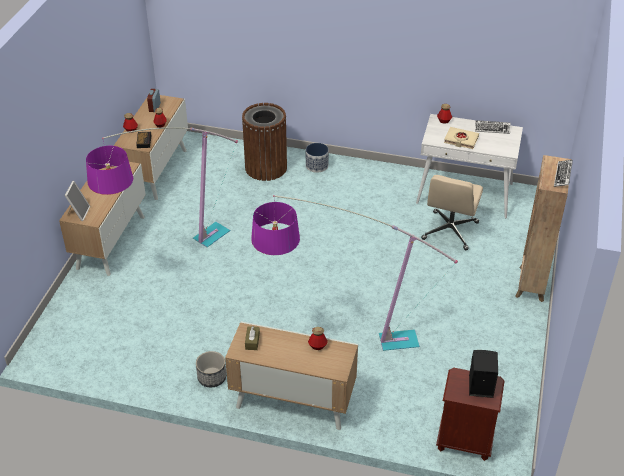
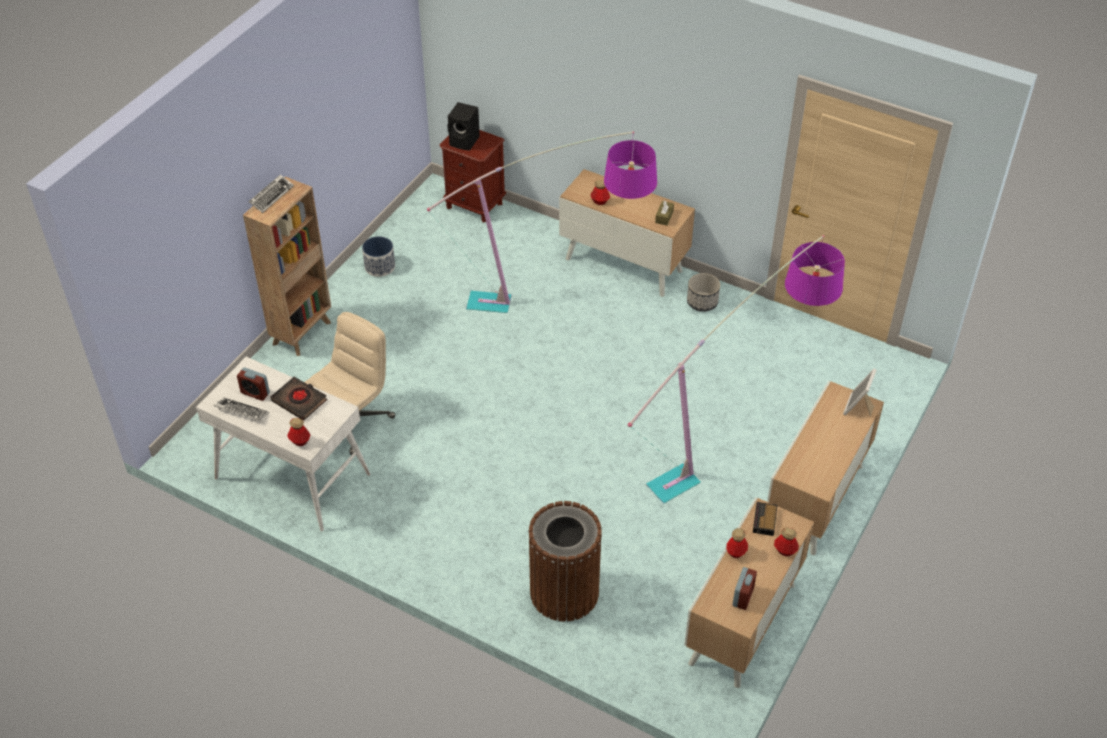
camera: 165 degrees left, 5 degrees up
(316, 166) = (483, 578): planter -> planter (380, 266)
(461, 140) = (299, 401): beige book -> black book
(492, 139) = (255, 393): none -> alarm clock

